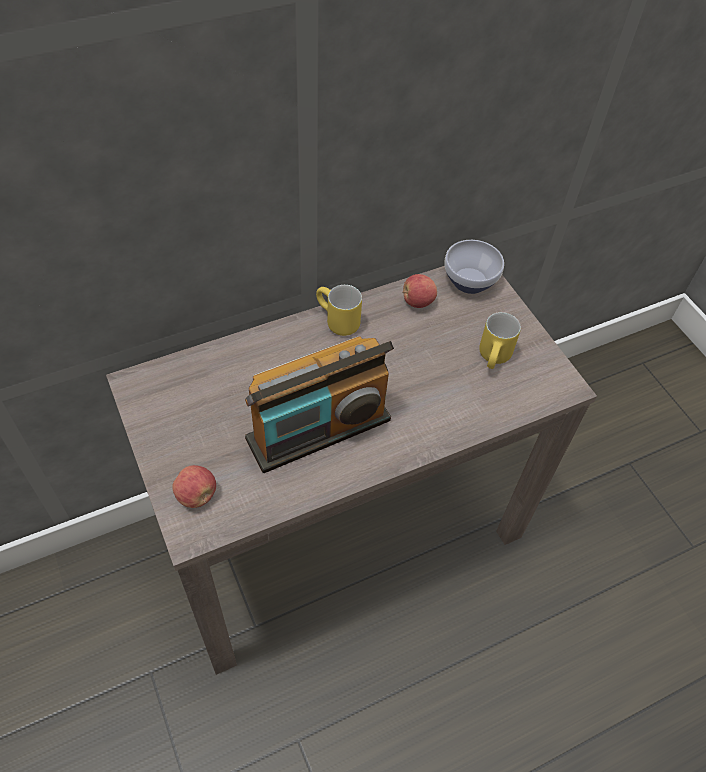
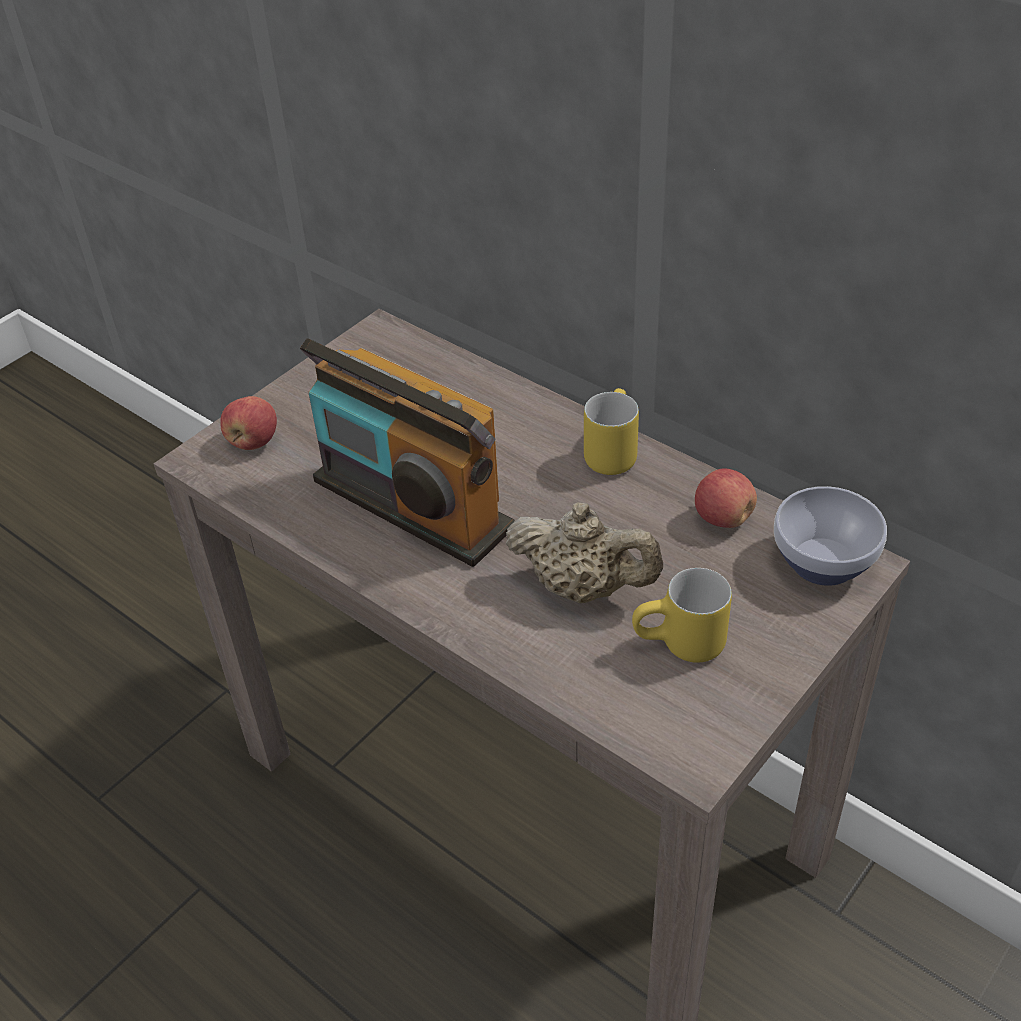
camera: 70 degrees right, 10 degrees down
(433, 379) = (583, 587): none -> beige teapot

